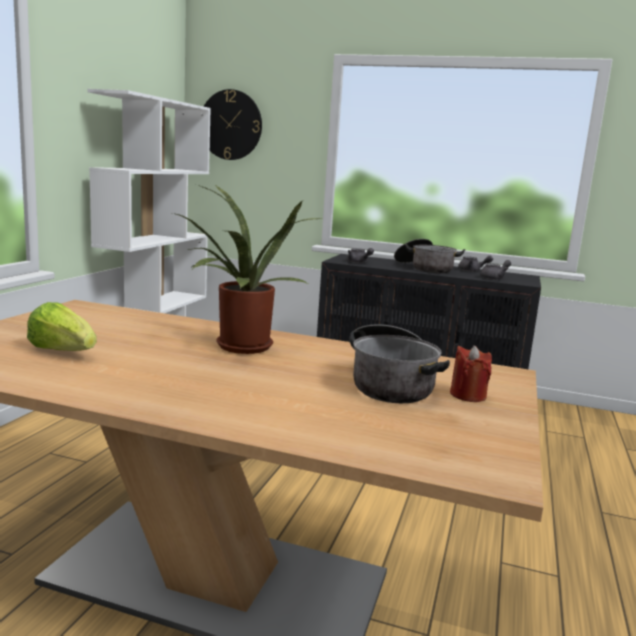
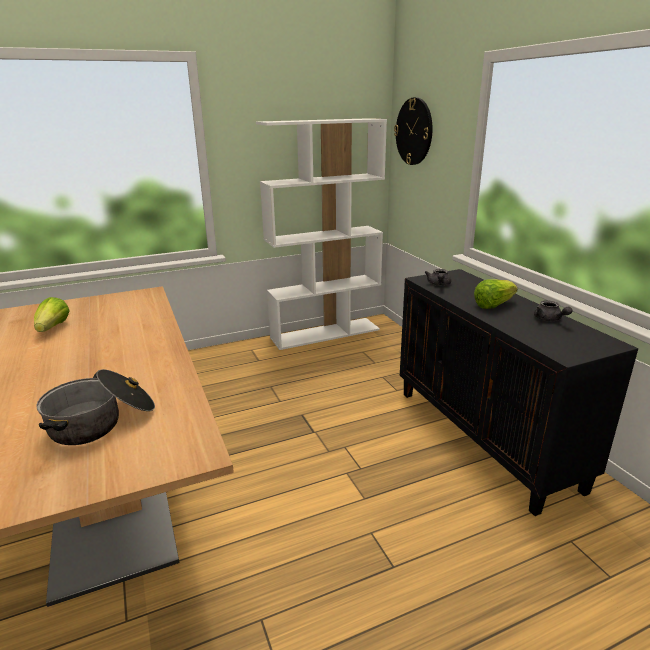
camera: 50 degrees right, 10 degrees up
(240, 348) = (123, 354): potted plant -> none
(425, 268) = (493, 305): cooking pot -> lettuce
(468, 395) = (108, 458): red candle -> none
(494, 278) = (542, 338): grey teapot -> none

